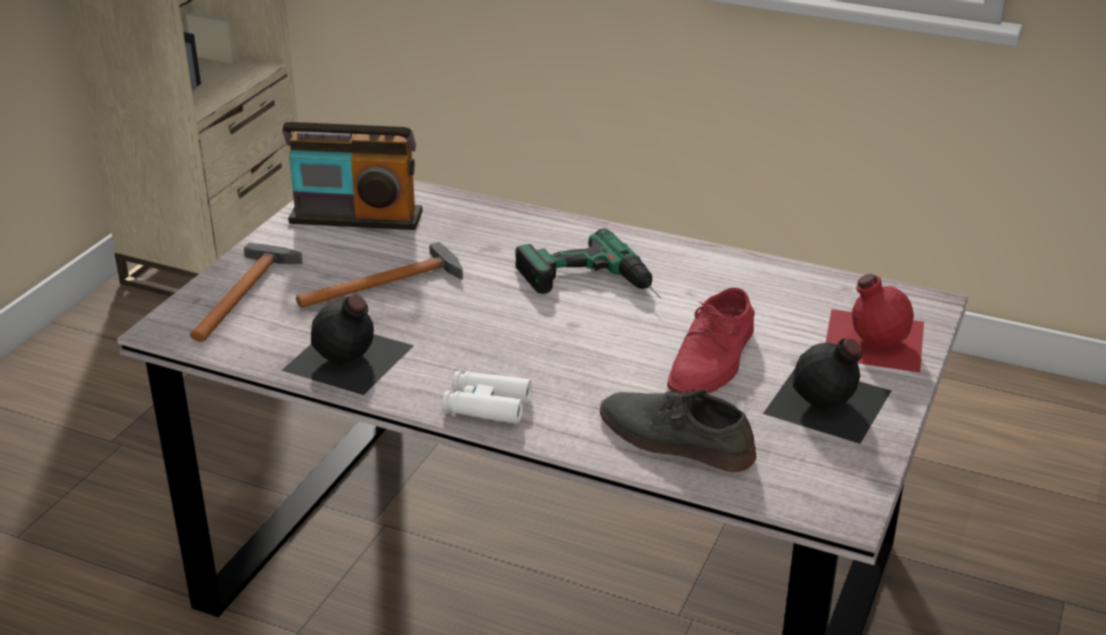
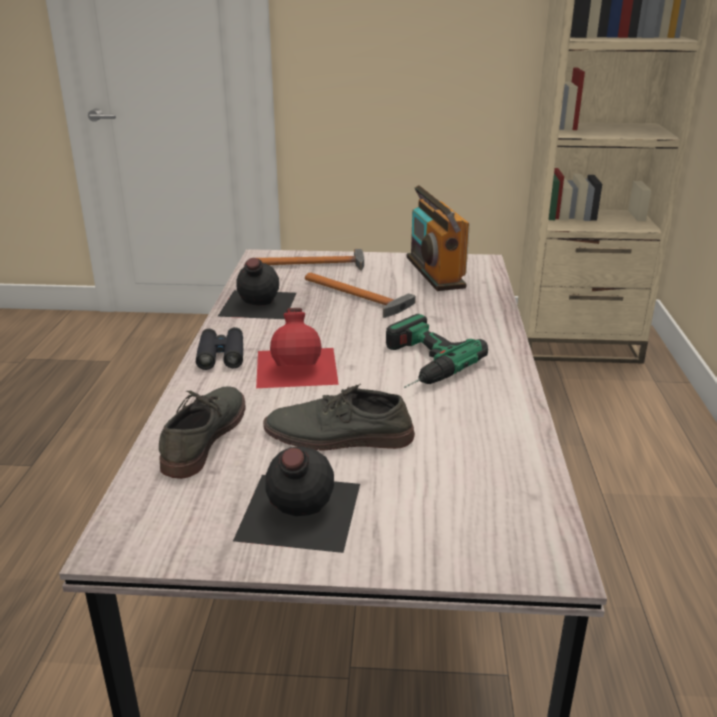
camera: 70 degrees right, 5 degrees down
(486, 405) = (221, 355): white binoculars -> black binoculars
(713, 359) = (338, 436): red shoe -> grey shoe
(872, 338) = (442, 527): red bottle -> red bottle (298, 366)

